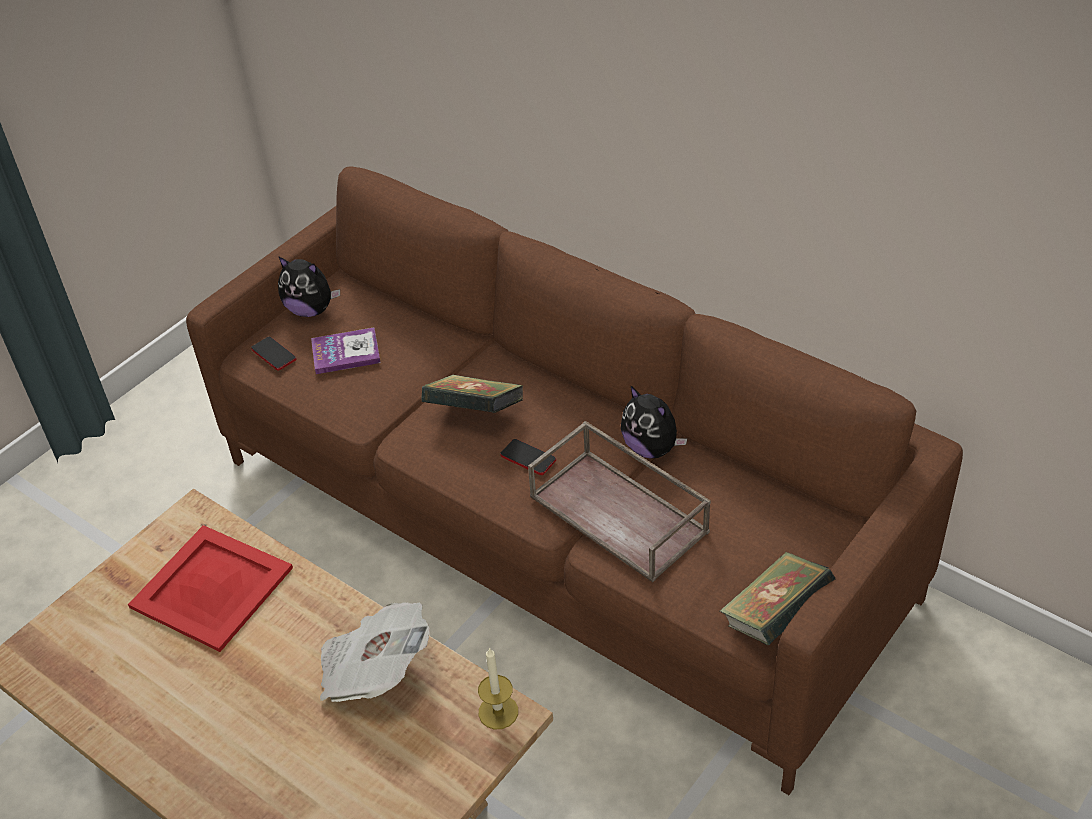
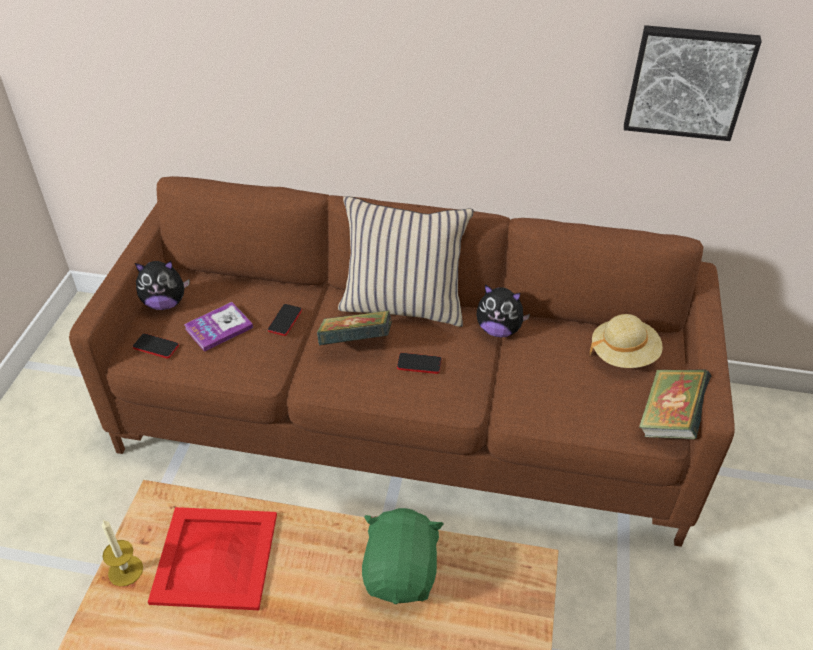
camera: 30 degrees left, 0 degrees up
(374, 670) = (401, 573): newspaper -> green plush toy
(418, 365) = (285, 320): none -> phone
(498, 712) = (519, 566): candle -> candle (125, 570)
(557, 385) = (403, 305): none -> beige pillow
(621, 514) = (515, 382): brown tray -> none
(776, 524) = (623, 354): none -> beige hat
(917, 193) = (688, 81): none -> picture

